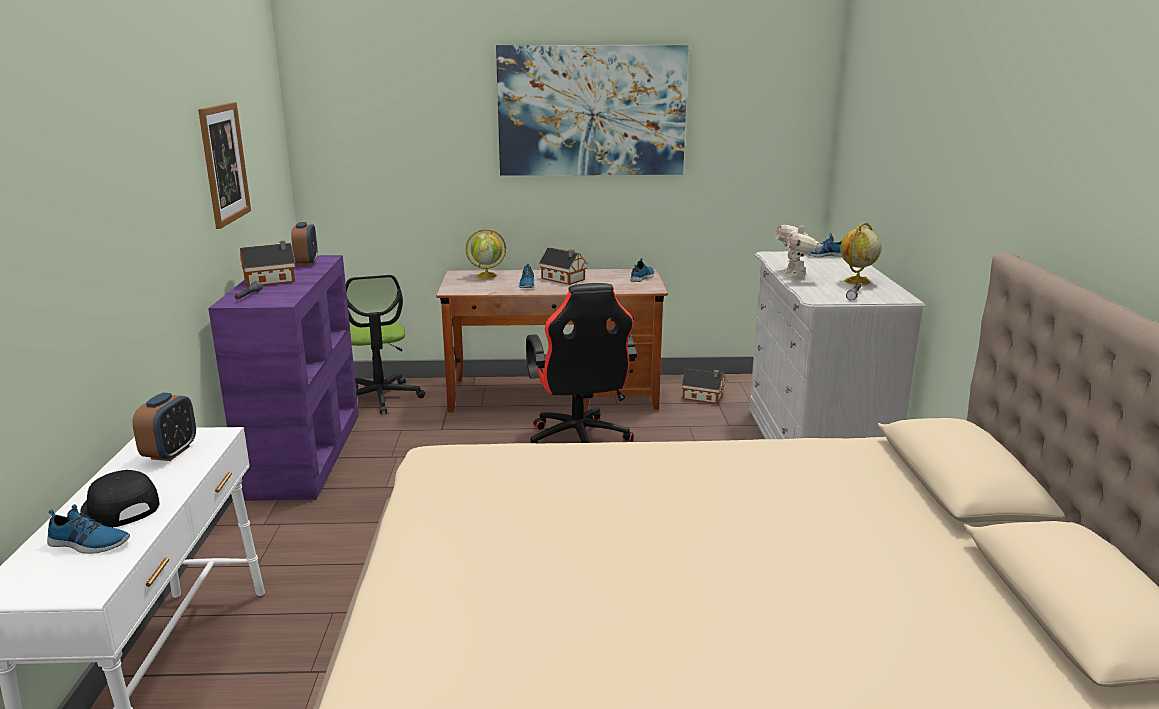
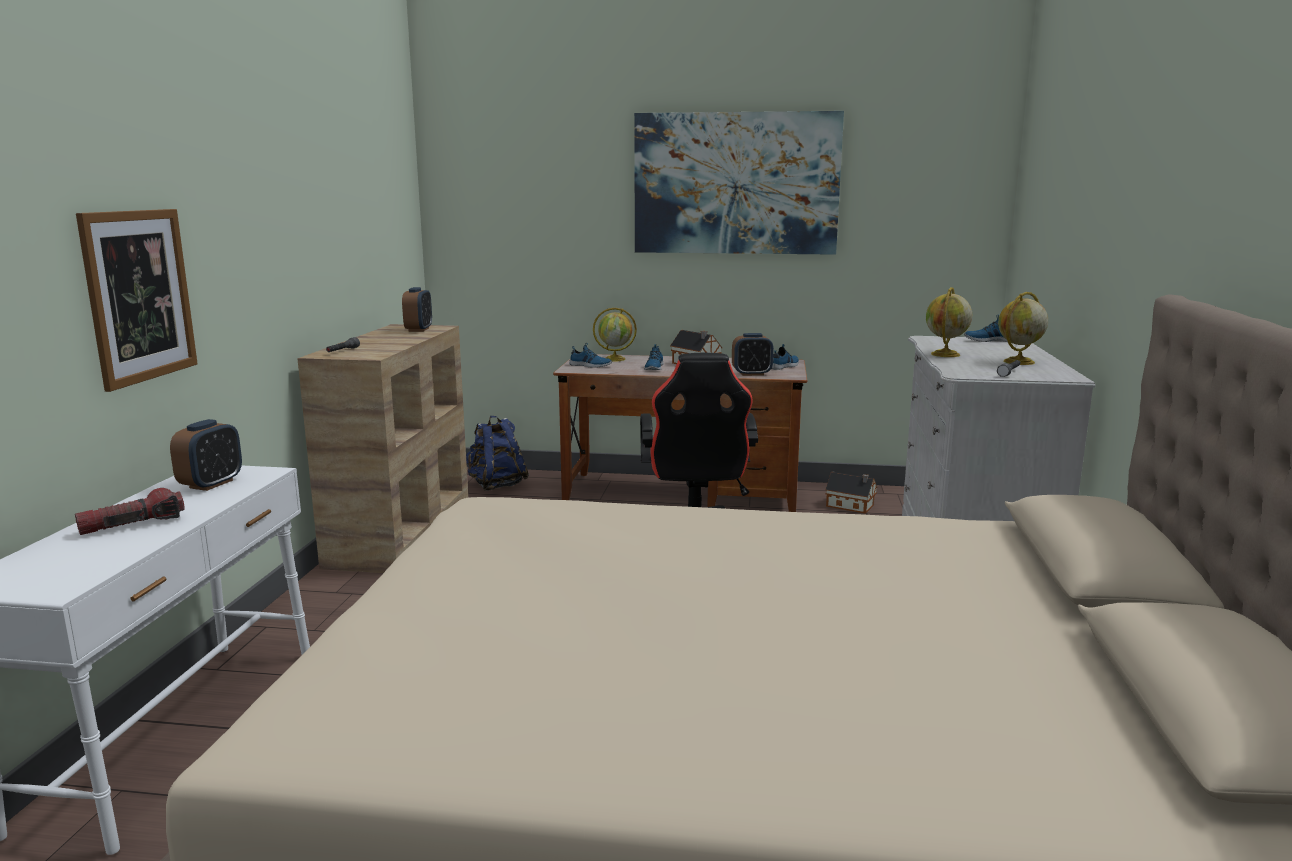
camera: 10 degrees right, 5 degrees down
(88, 544) = (84, 552): shoe -> shoe (590, 365)
(119, 508) = (133, 525): black cap -> flashlight
(224, 163) = (335, 218): picture -> picture (139, 296)
(272, 280) = (374, 341): toy house -> none
(303, 454) = (399, 531): purple bookcase -> brown bookcase
(380, 397) = (496, 485): office chair -> blue backpack
(617, 288) = (751, 374): none -> alarm clock
(794, 275) = (945, 355): toy robot -> globe

